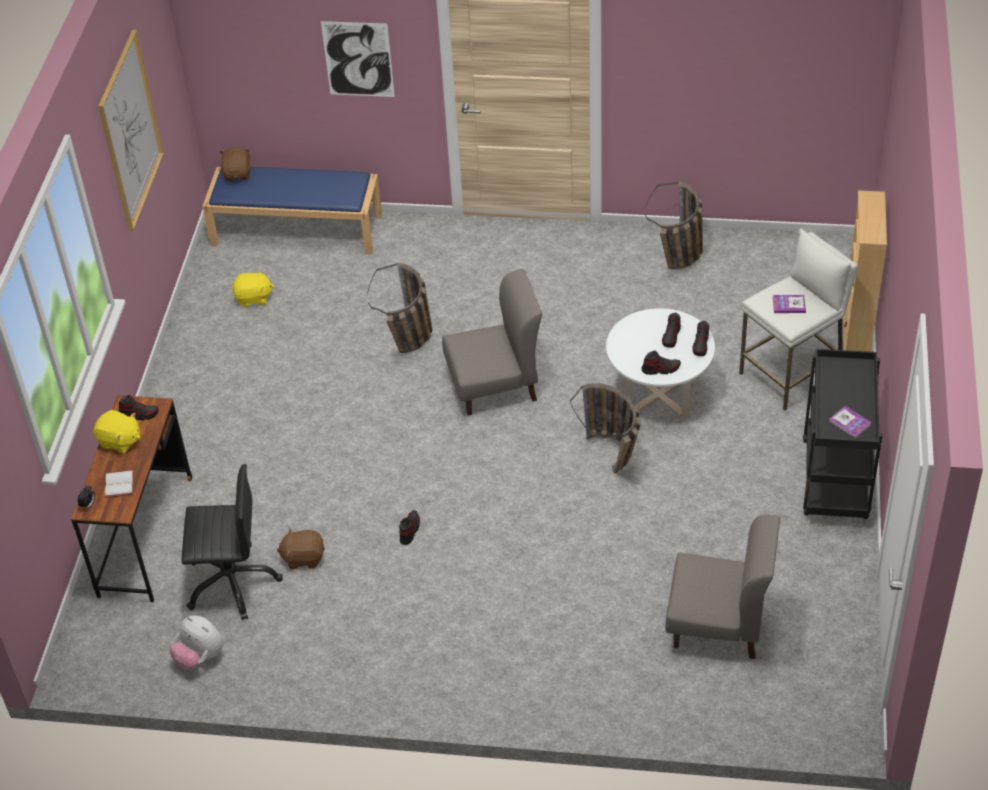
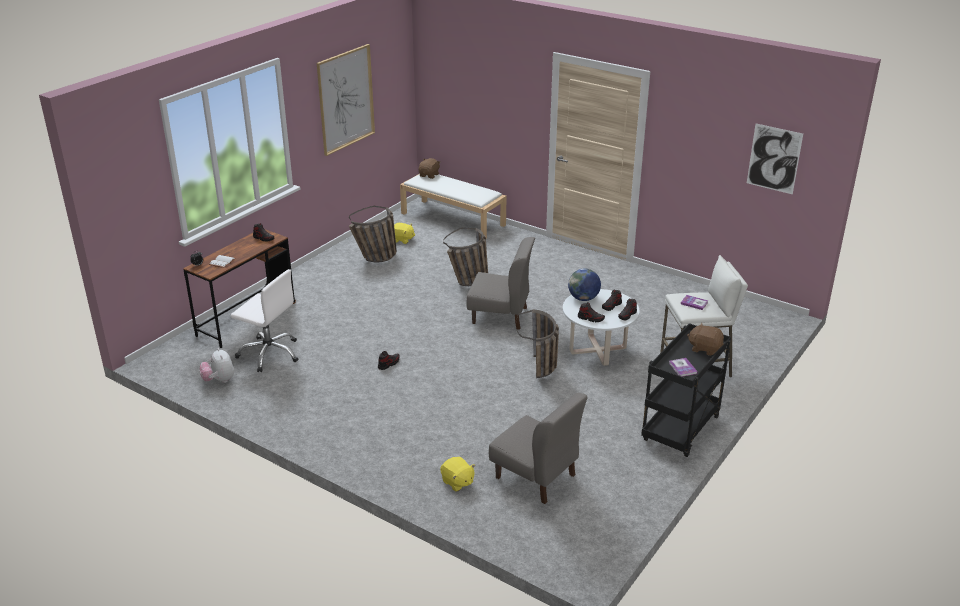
camera: 25 degrees right, 15 degrees down
(120, 441) = (242, 246): yellow plush toy -> yellow plush toy (457, 482)
(232, 582) = (269, 353): black office chair -> white office chair
(298, 229) = (453, 219): blue bench -> white bench
(303, 557) = (318, 356): brown plush toy -> brown plush toy (705, 348)
(358, 59) = (505, 112): picture -> picture (774, 159)
(628, 337) = (583, 298): none -> globe
(679, 261) = (666, 293): basket -> basket (376, 259)
(856, 331) = (758, 359): beige bookcase -> none

